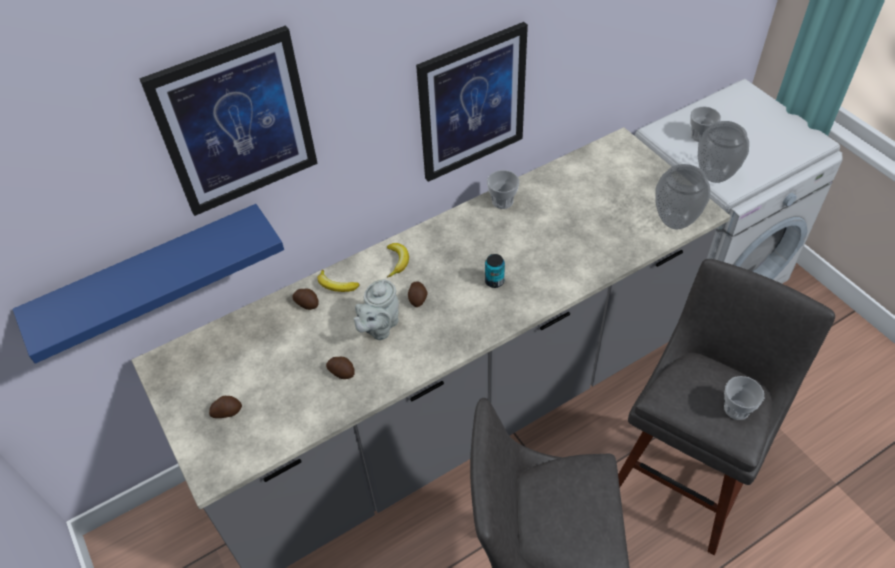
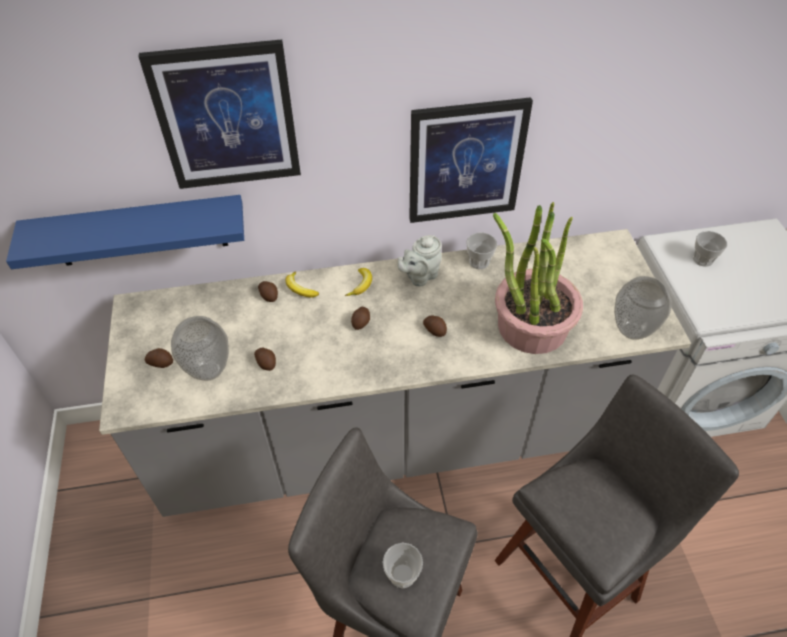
camera: 20 degrees right, 0 degrees up
(379, 327) = (316, 336): grey teapot -> grey teapot (420, 276)
(494, 281) = (435, 330): can -> potato
(583, 247) = (531, 326): none -> potted plant
(715, 176) = (699, 301): vase -> vase (210, 371)
(736, 409) = (613, 529): cup -> cup (402, 574)

